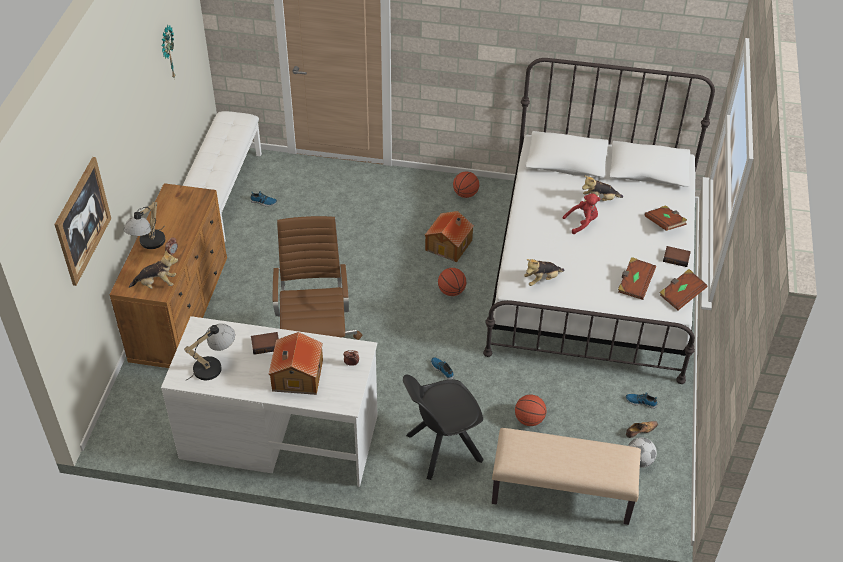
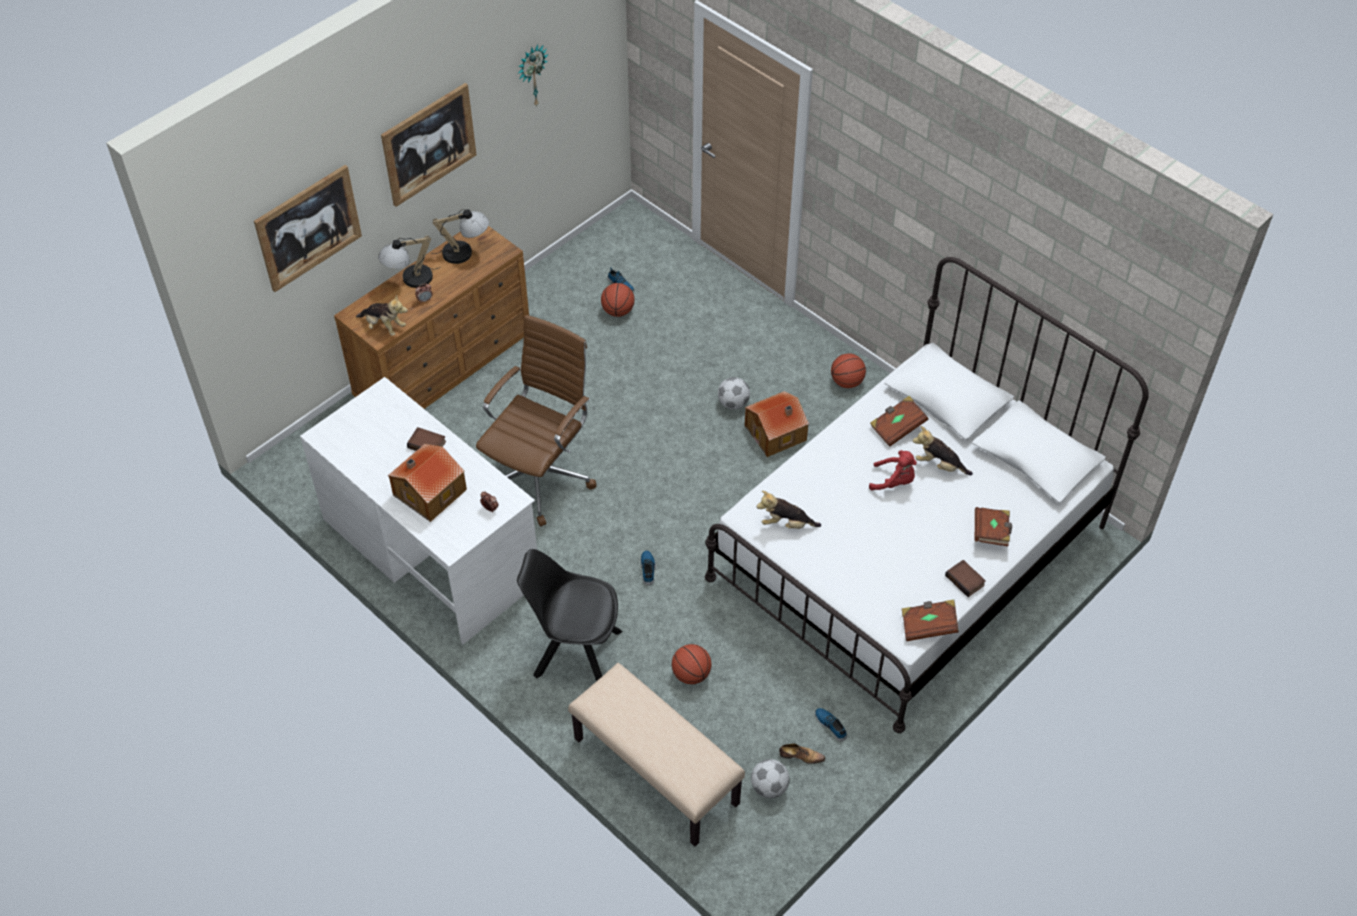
camera: 35 degrees right, 5 degrees up
(129, 126) = (429, 144): none -> picture
(214, 365) = (364, 440): table lamp -> table lamp (465, 253)
(223, 194) = (587, 256): white bench -> none
(406, 240) = (733, 403): none -> football
(451, 291) = (732, 487): basketball -> basketball (618, 311)
(634, 284) = (886, 584): brown book -> brown book (897, 427)

